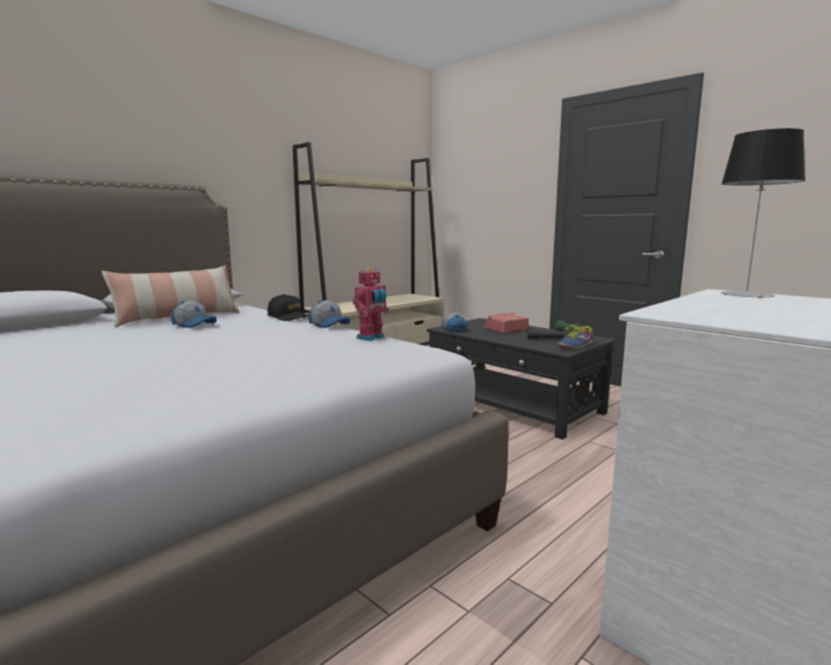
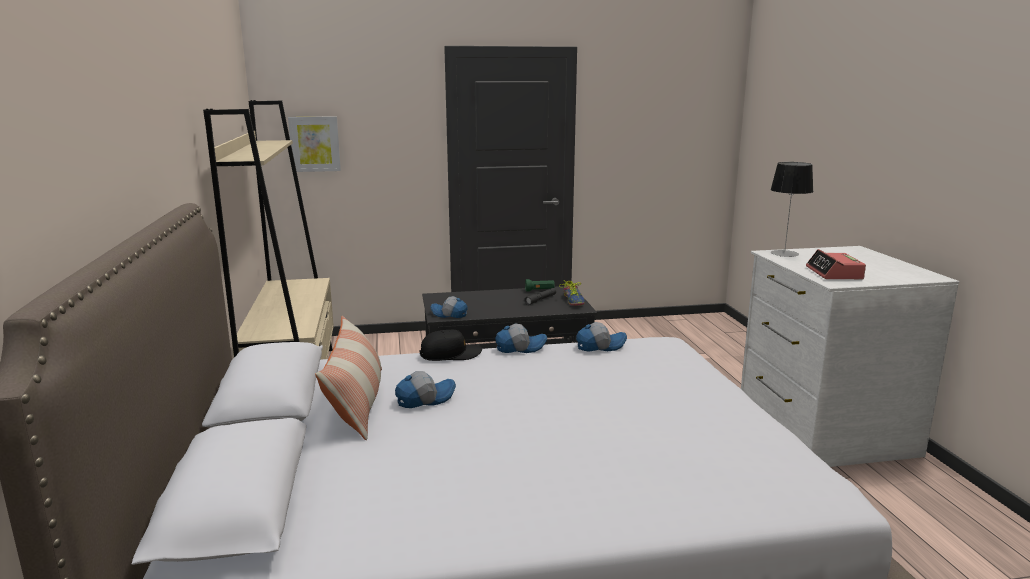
camera: 55 degrees left, 5 degrees up
(371, 338) = (600, 346): toy robot -> cap
(463, 195) = (315, 144): none -> picture
(506, 329) = (483, 300): alarm clock -> alarm clock (834, 273)

